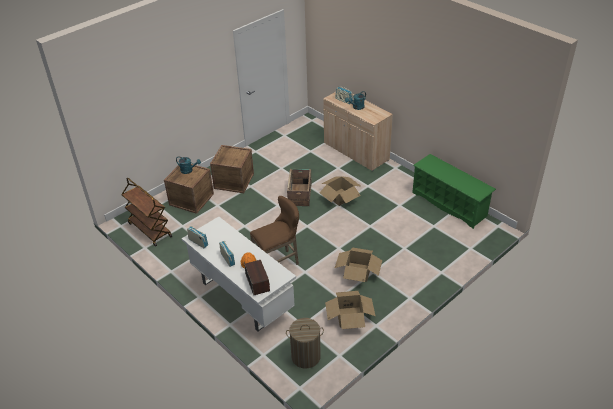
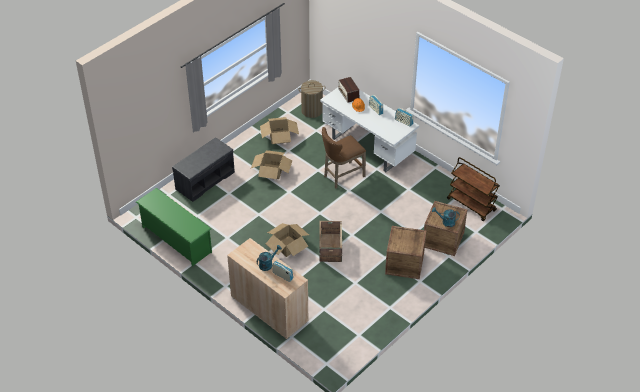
camera: 175 degrees right, 5 degrees up
(433, 263) = (205, 180): none -> grey bench

